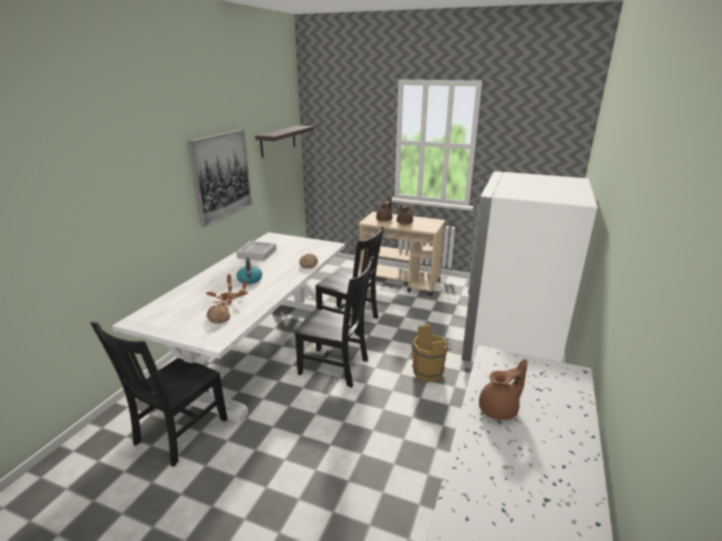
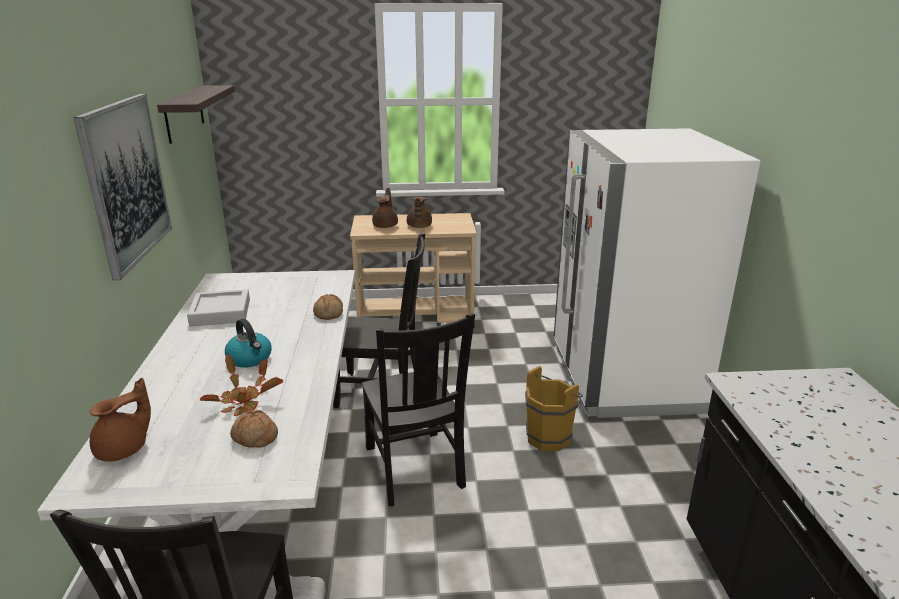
camera: 25 degrees left, 0 degrees up
(336, 367) = (414, 469): black chair -> black chair turned 75 degrees clockwise
(499, 410) = (822, 451): brown teapot -> brown teapot (124, 449)

